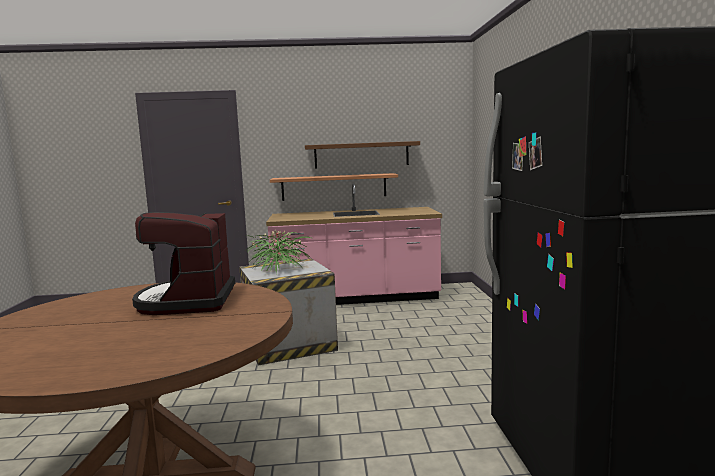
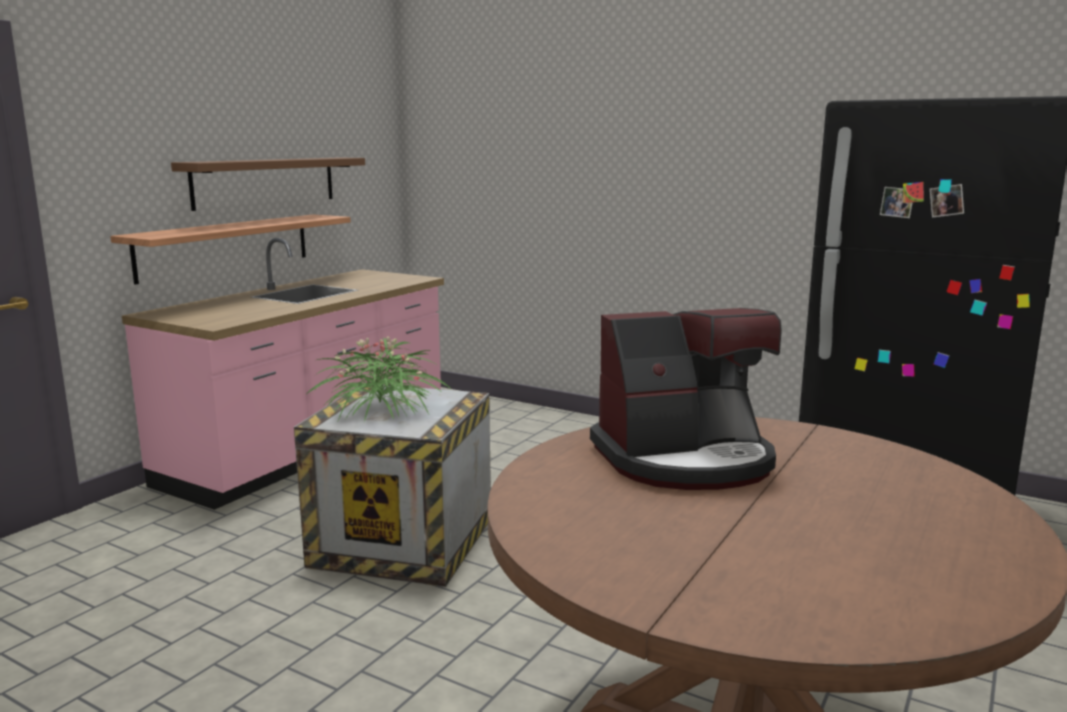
camera: 55 degrees left, 5 degrees up
(188, 301) = (685, 460): coffee machine -> coffee machine turned 45 degrees counterclockwise

